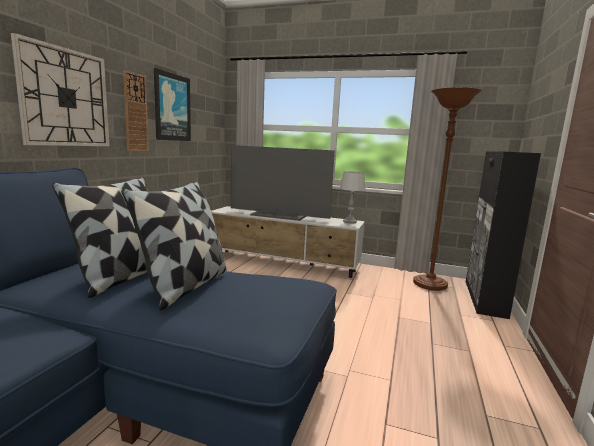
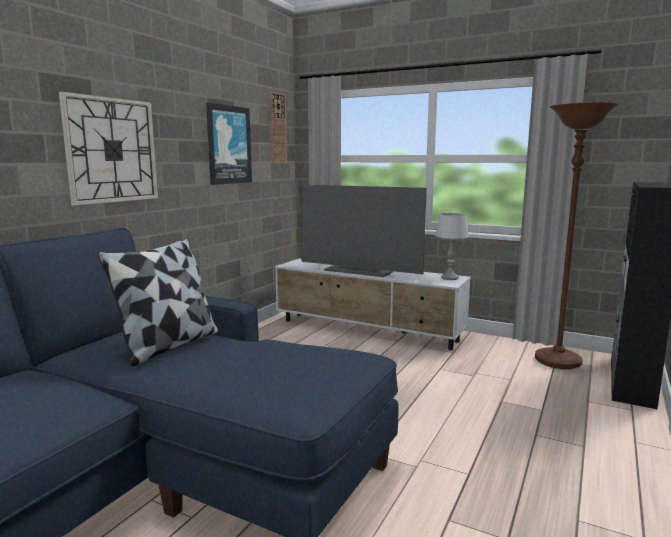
camera: 10 degrees right, 0 degrees up
(135, 113) = (186, 157): wall clock -> wall clock (277, 128)
(185, 286) = (227, 356): pillow -> none

